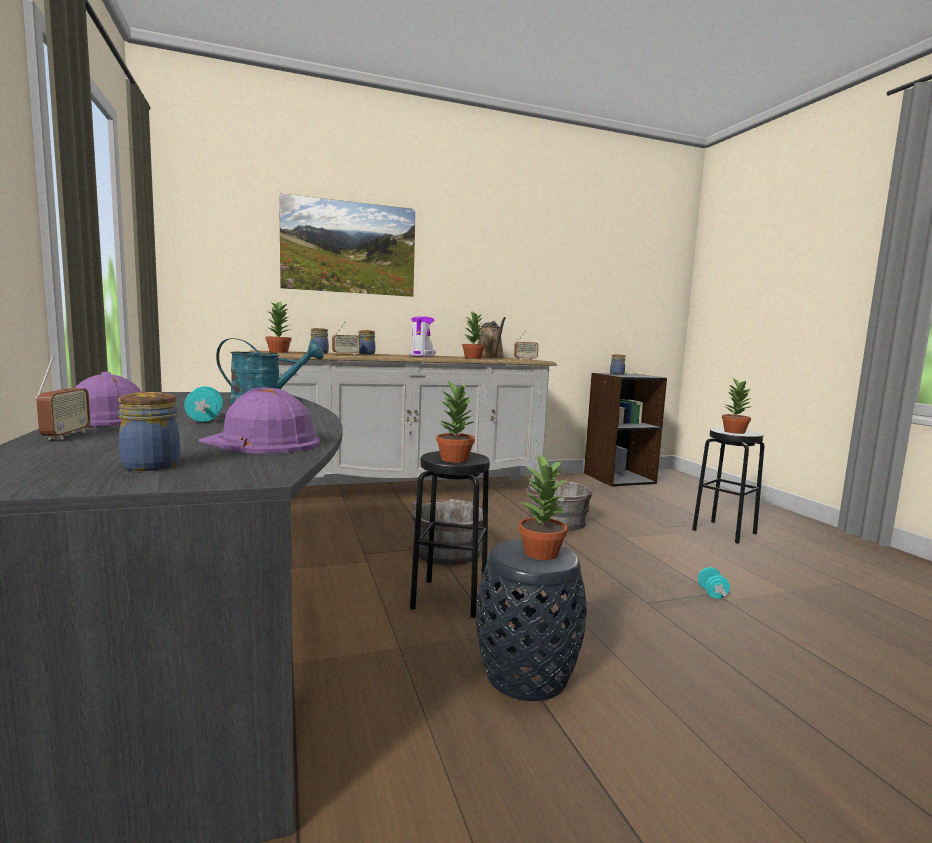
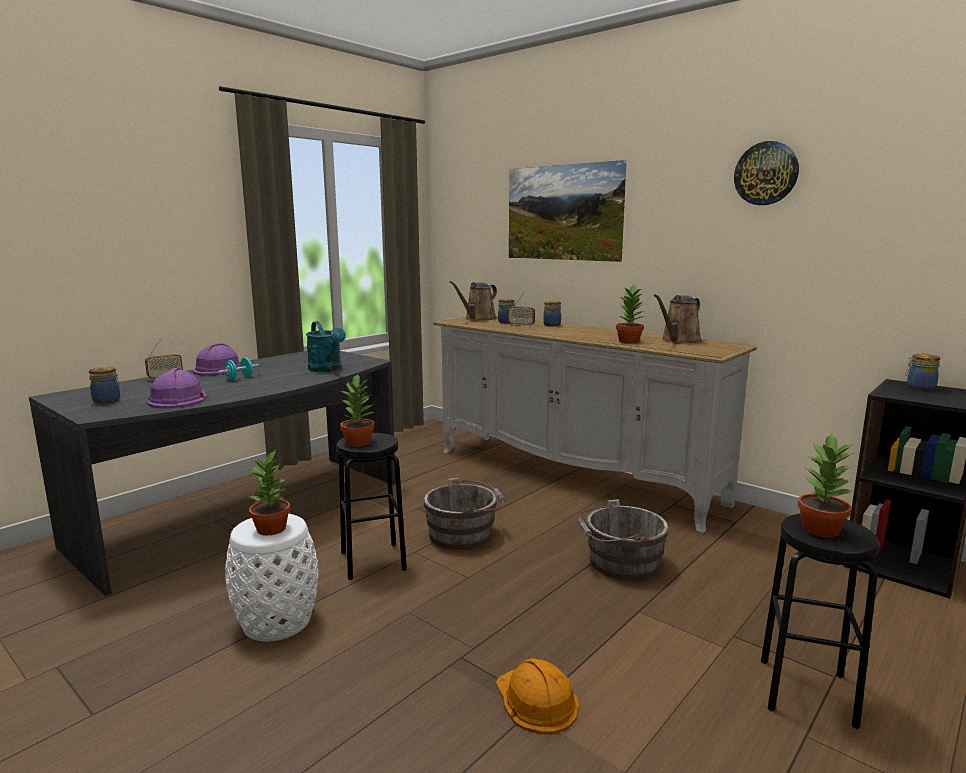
camera: 60 degrees right, 5 degrees up
(279, 352) = (478, 319): potted plant -> brown watering can
(422, 356) = (589, 333): boot -> none
(521, 238) = (766, 173): none -> wall clock
(525, 359) = (697, 349): radio -> none
(526, 675) = (277, 621): black stool -> white stool
(712, 593) = (536, 700): turquoise dumbbell -> orange hard hat

